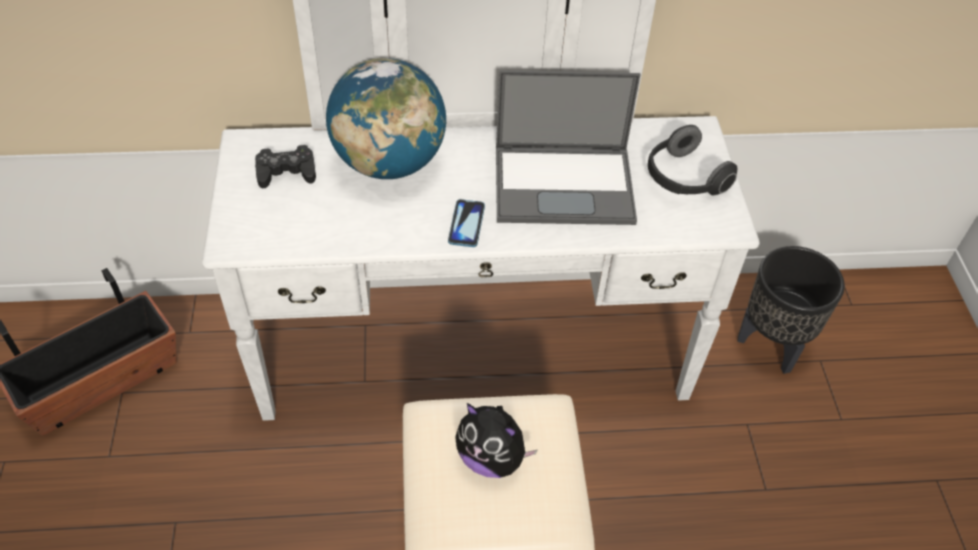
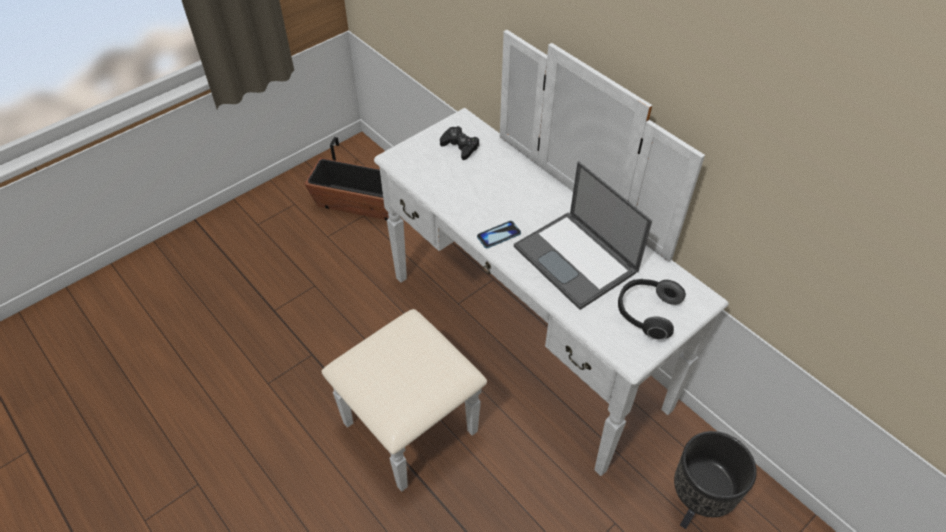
camera: 55 degrees right, 0 degrees up
(389, 163) = (509, 179): globe -> none
(491, 458) = (405, 364): plush toy -> none

